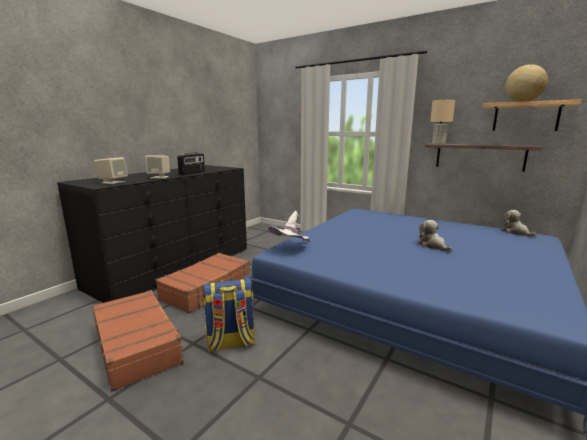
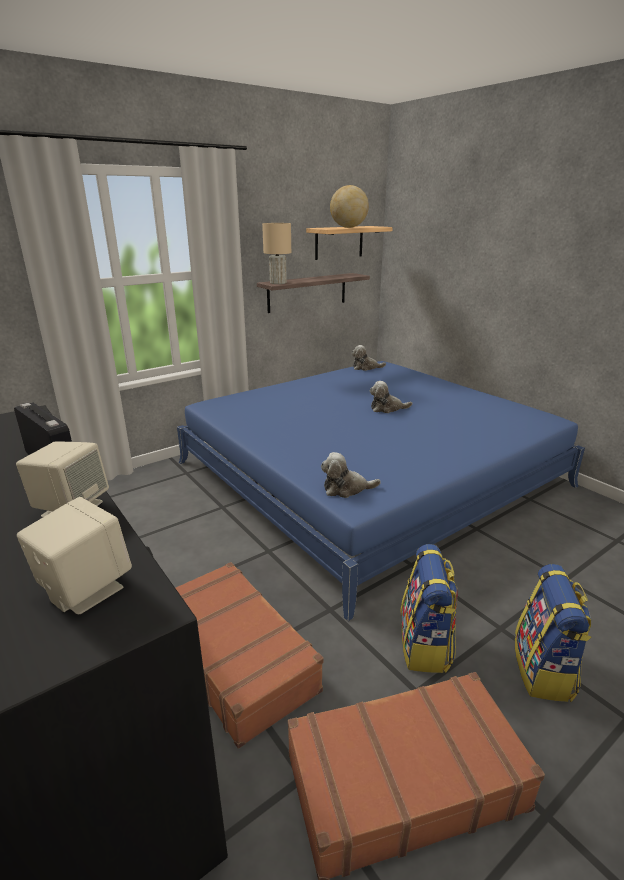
camera: 70 degrees left, 10 degrees up
(220, 401) = (544, 670): none -> backpack
(290, 248) = (346, 488): white hat -> plush toy

